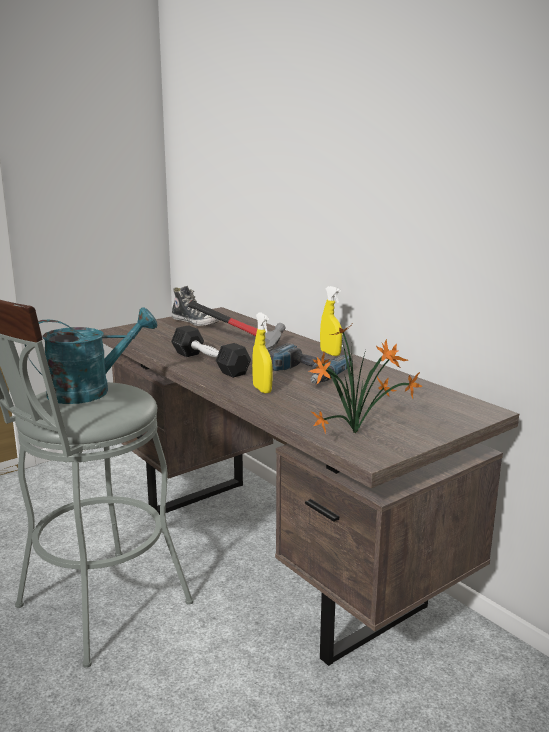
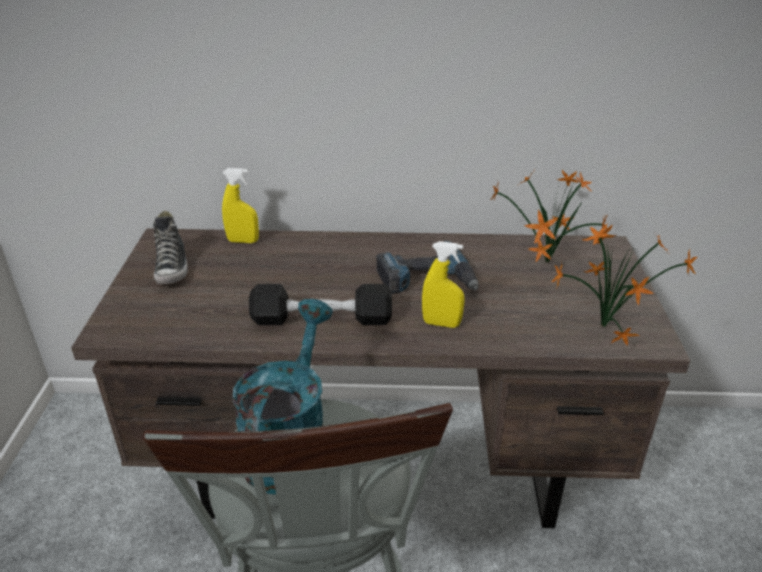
camera: 50 degrees left, 15 degrees up
(195, 322) = (172, 267): shoe -> shoe turned 90 degrees clockwise
(242, 343) = (289, 272): hammer -> none
(330, 353) = (392, 242): yellow spray bottle -> yellow spray bottle (243, 241)
(404, 398) = (545, 264): none -> potted plant

